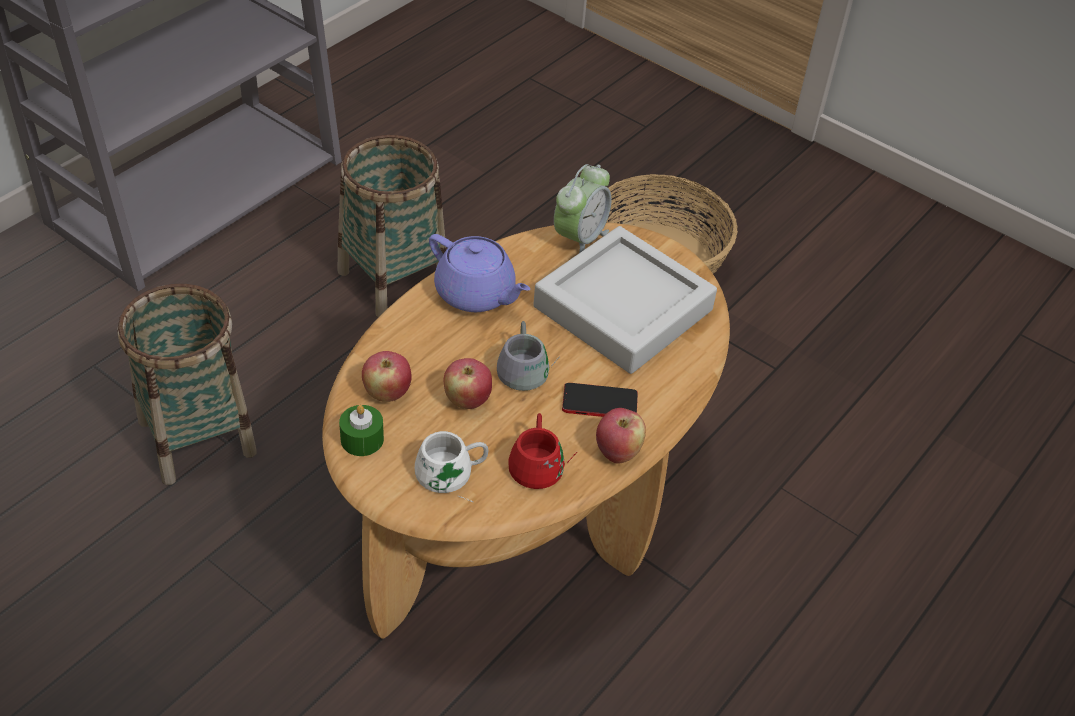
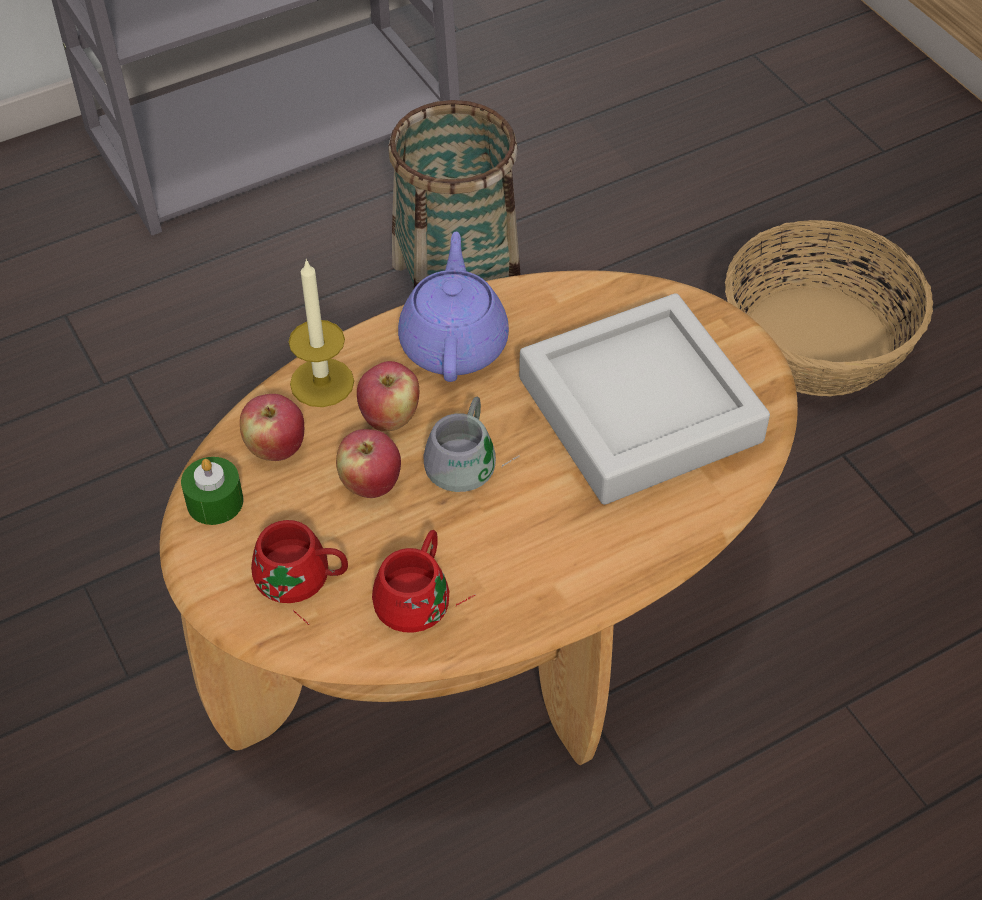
camera: 25 degrees right, 5 degrees up
(197, 437) = (137, 434): basket -> none
(397, 341) = (322, 382): none -> candle
(452, 477) = (299, 583): white mug -> red mug
(476, 294) = (454, 343): purple teapot -> purple teapot turned 150 degrees counterclockwise
(579, 239) = (628, 298): alarm clock -> none
(599, 402) = (541, 534): phone -> none
(617, 452) = (530, 609): apple -> apple (389, 417)

